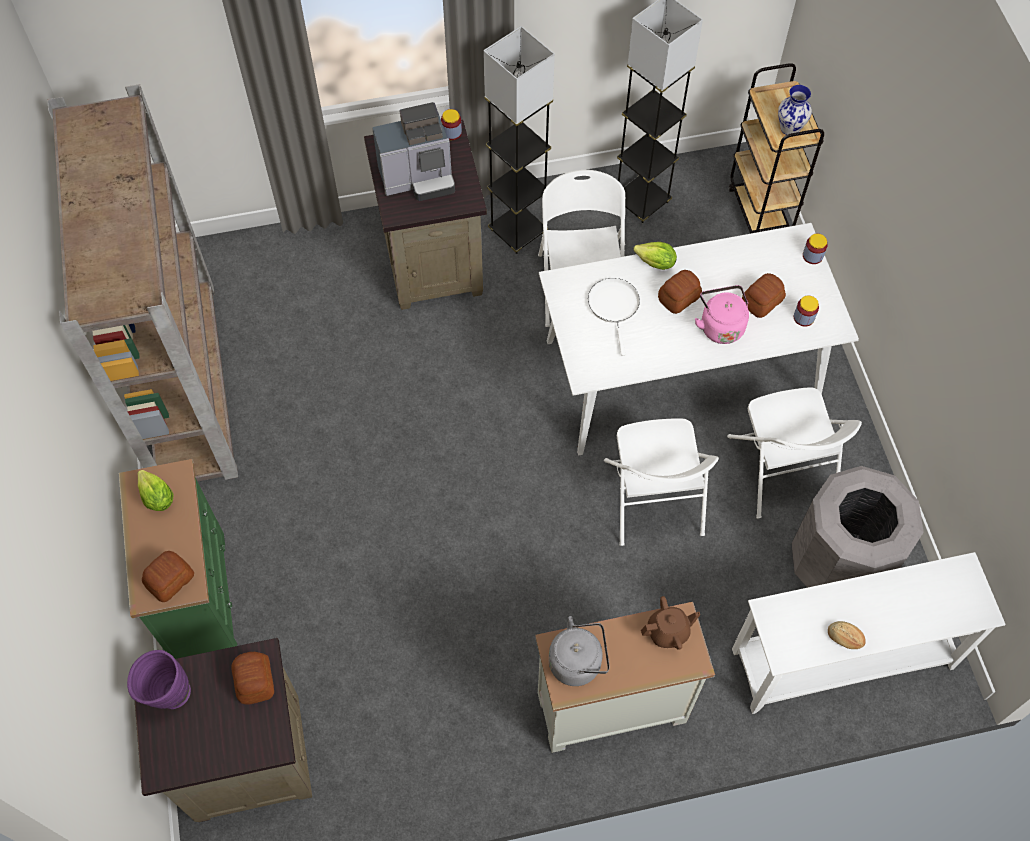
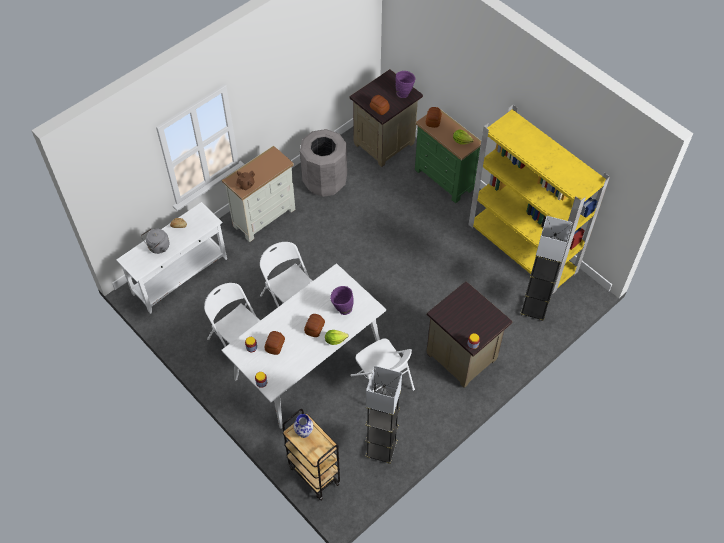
camera: 150 degrees right, 5 degrees down
(187, 384) = (522, 248): brown bookcase -> yellow bookcase
(418, 178) = (469, 312): coffee machine -> none
(518, 232) = (433, 397): grey floor lamp -> grey floor lamp (534, 309)
(578, 662) = (273, 162): grey kettle -> grey kettle (157, 247)
(614, 307) = (342, 309): white frying pan -> purple vase
(720, 325) = (288, 324): pink kettle -> none
(837, 564) = (196, 312): grey trash can -> grey trash can (325, 181)

